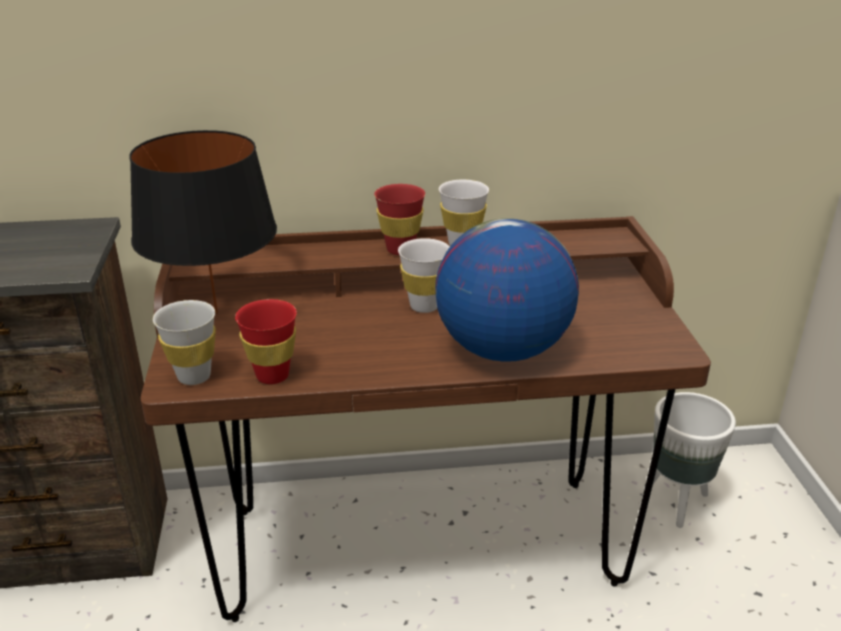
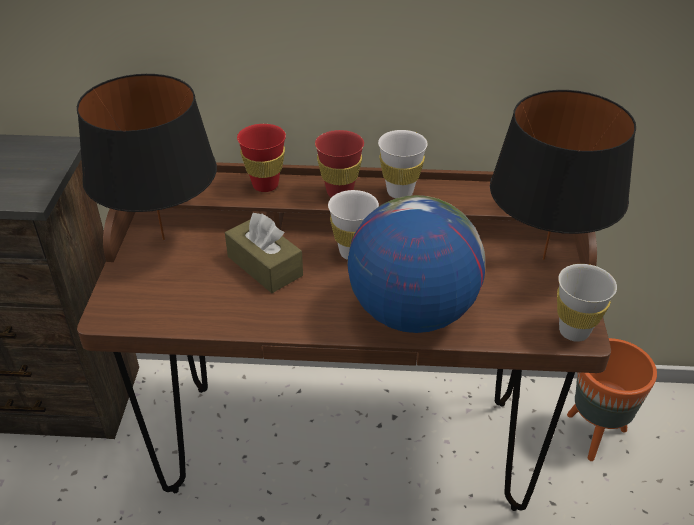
camera: 10 degrees right, 10 degrees up
(194, 376) = (127, 309): white cup -> white cup (574, 331)
(272, 375) = (195, 316): red cup -> red cup (265, 185)
(334, 326) = (265, 266): none -> brown tissue box
(617, 294) = (543, 259): none -> black table lamp
(676, 503) = (593, 435): white planter -> orange planter

